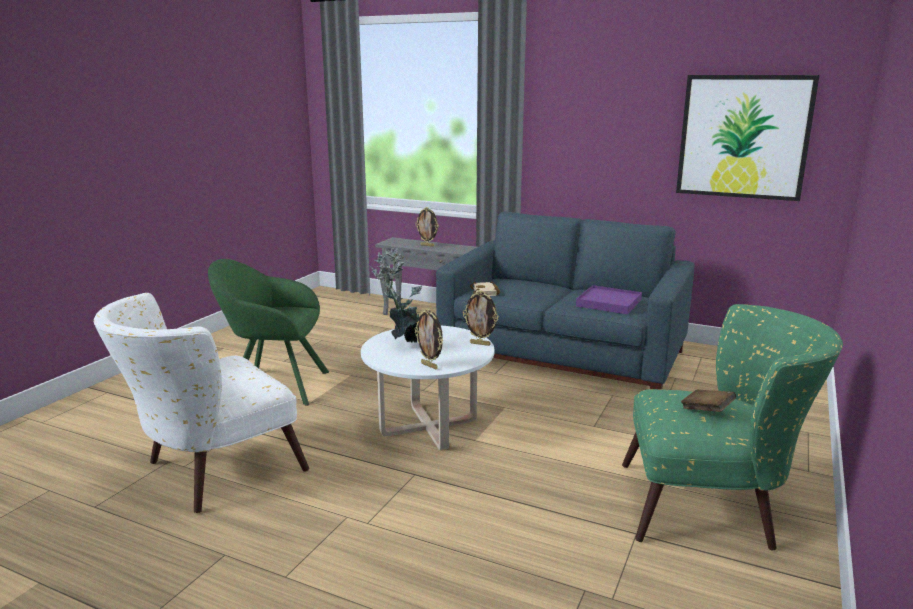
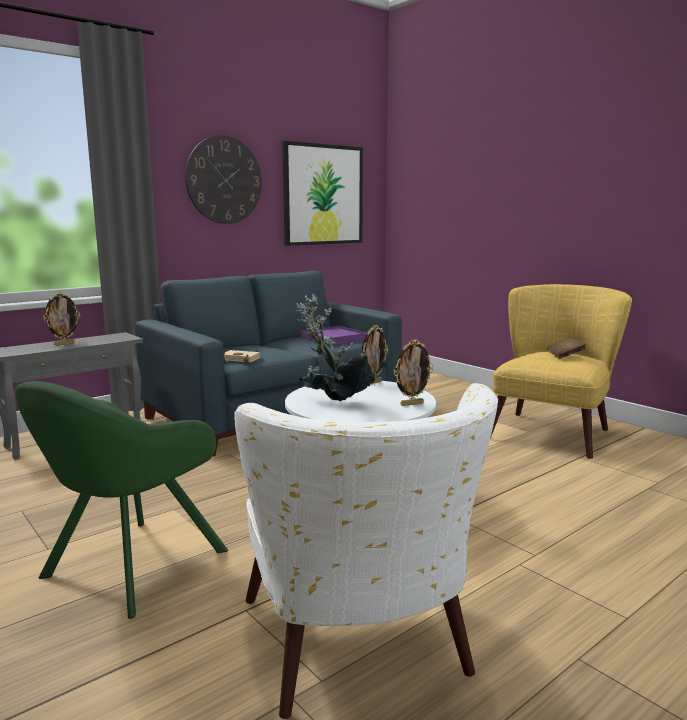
camera: 65 degrees left, 5 degrees down
(609, 119) = (224, 180): none -> wall clock
(712, 507) = (553, 430): green armchair -> yellow armchair

